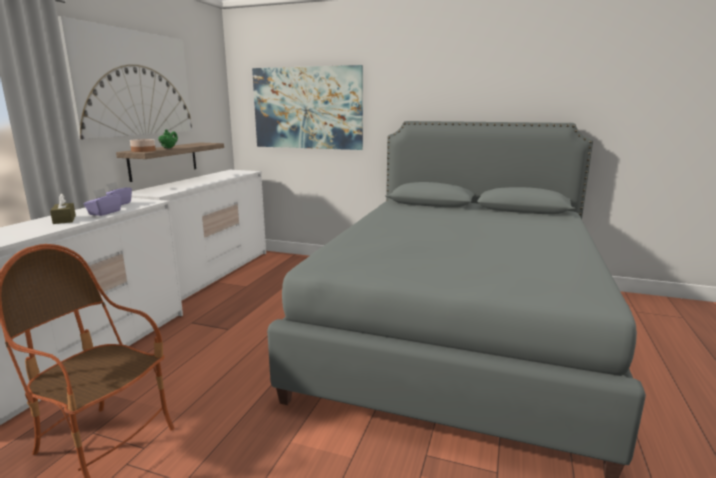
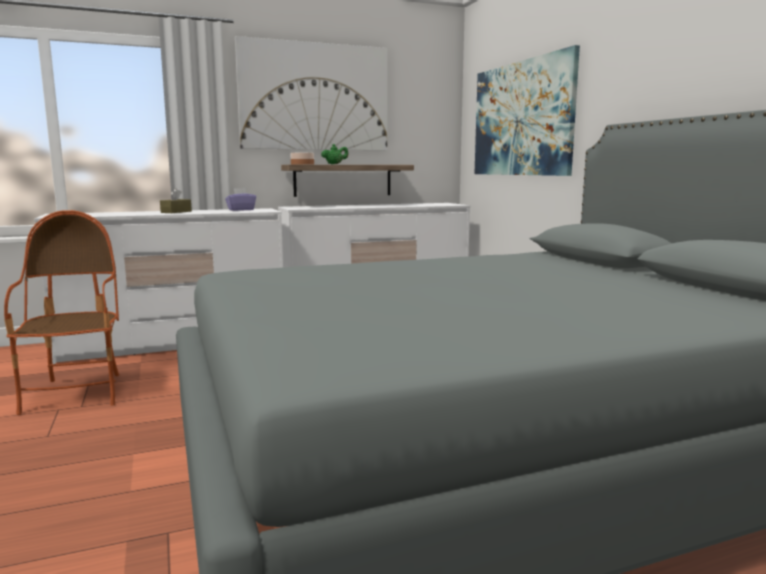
camera: 50 degrees right, 5 degrees down
(104, 213) = (210, 212): purple tissue box -> none

